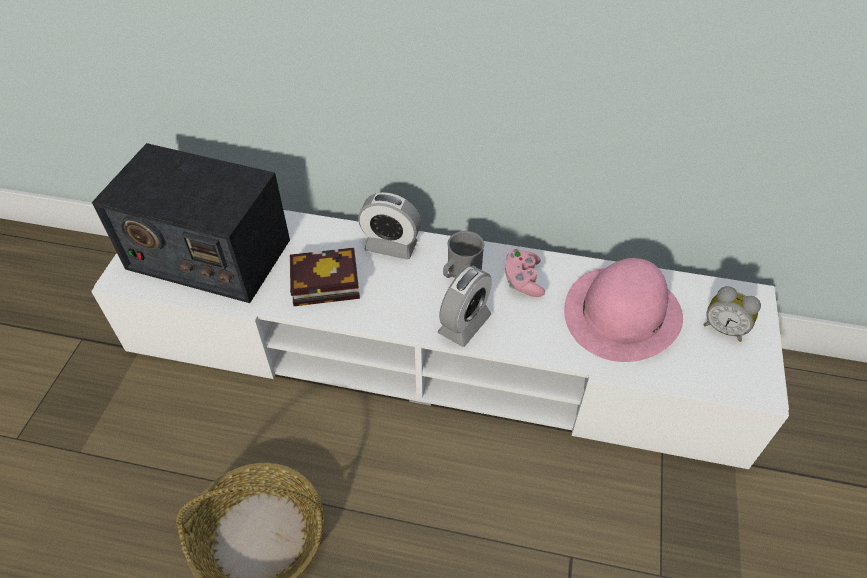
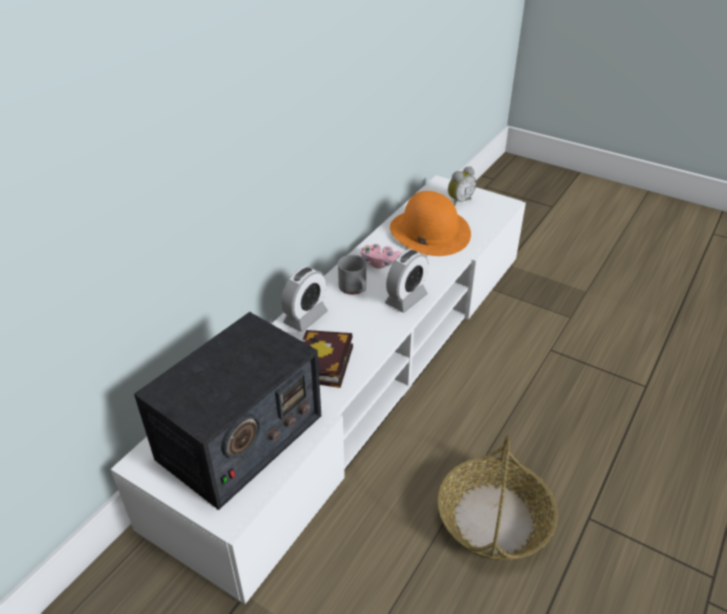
camera: 70 degrees left, 10 degrees down
(464, 324) = (406, 299): alarm clock -> alarm clock turned 75 degrees clockwise
(622, 312) = (429, 231): pink hat -> orange hat

